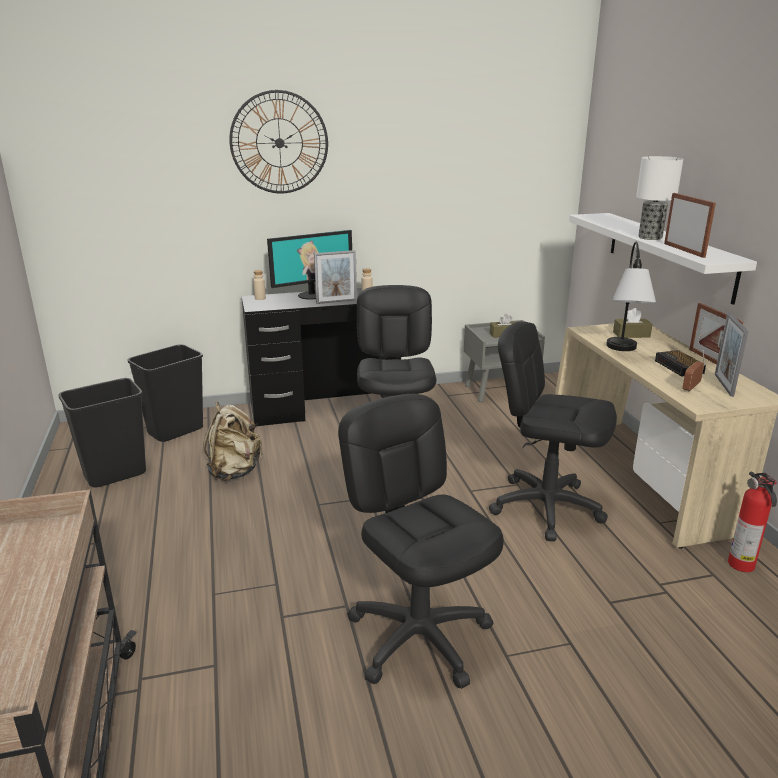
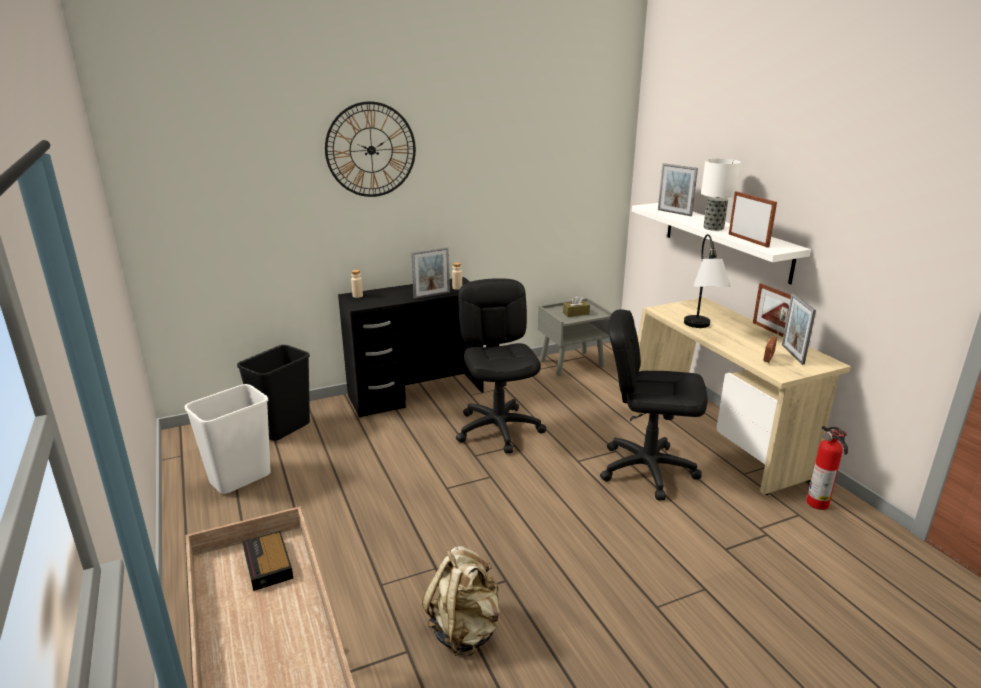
camera: 10 degrees left, 0 degrees up
(116, 474) = (240, 478): black trash can -> white trash can
(234, 472) = (356, 464): beige backpack -> beige backpack (465, 630)
(312, 295) = (406, 289): monitor -> none
(419, 637) = (579, 600): black office chair -> none
(614, 222) = (674, 213): none -> picture frame
(631, 334) = (700, 311): brown tissue box -> none
(679, 367) = (751, 340): alarm clock -> alarm clock (268, 565)

